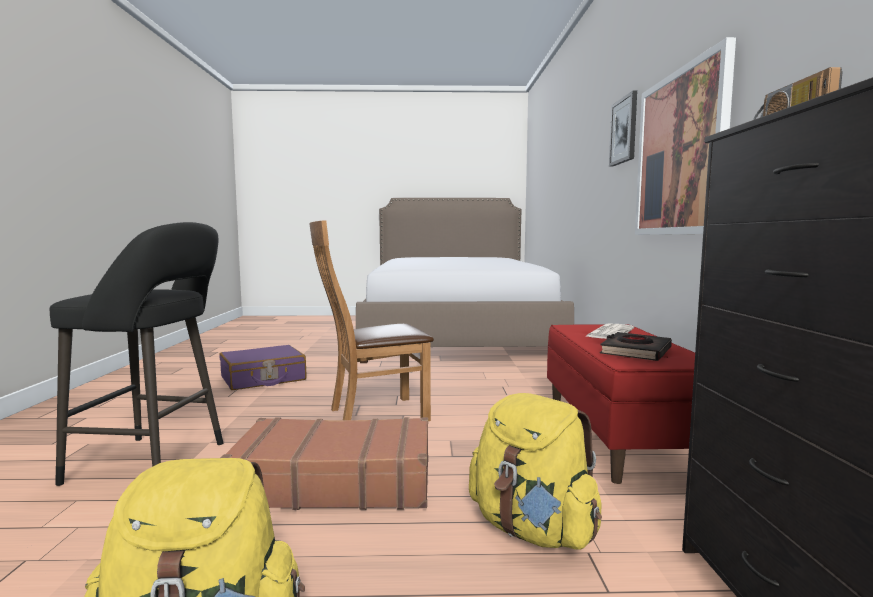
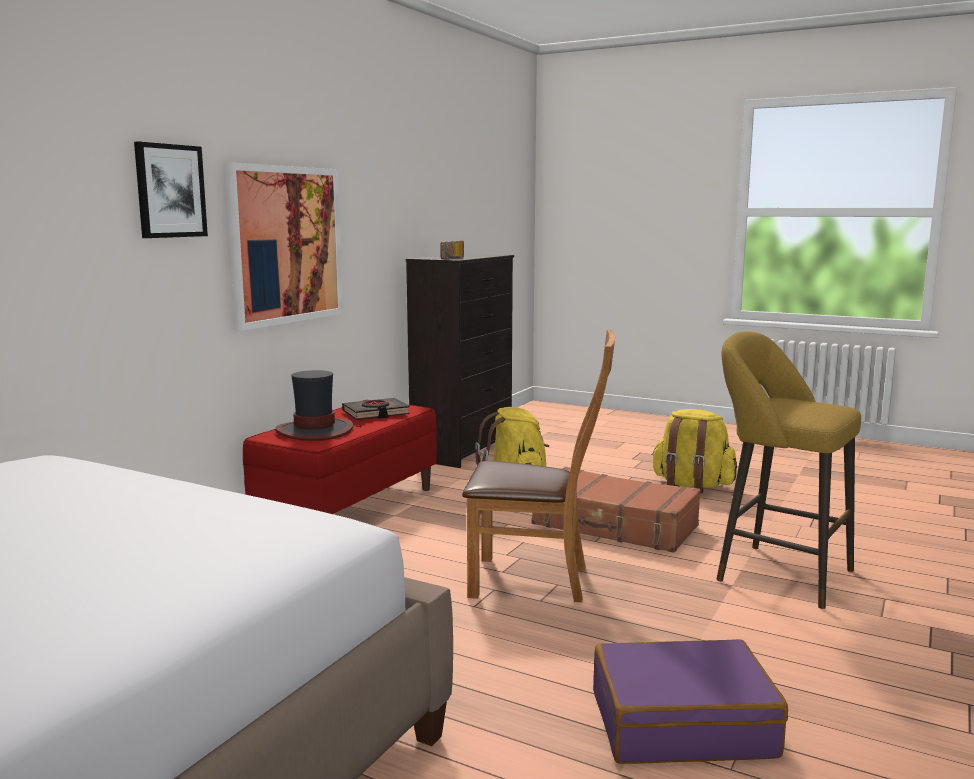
camera: 150 degrees left, 5 degrees up
(155, 463) = (777, 573): black stool -> yellow stool
(609, 332) = (315, 431): newspaper -> hat

